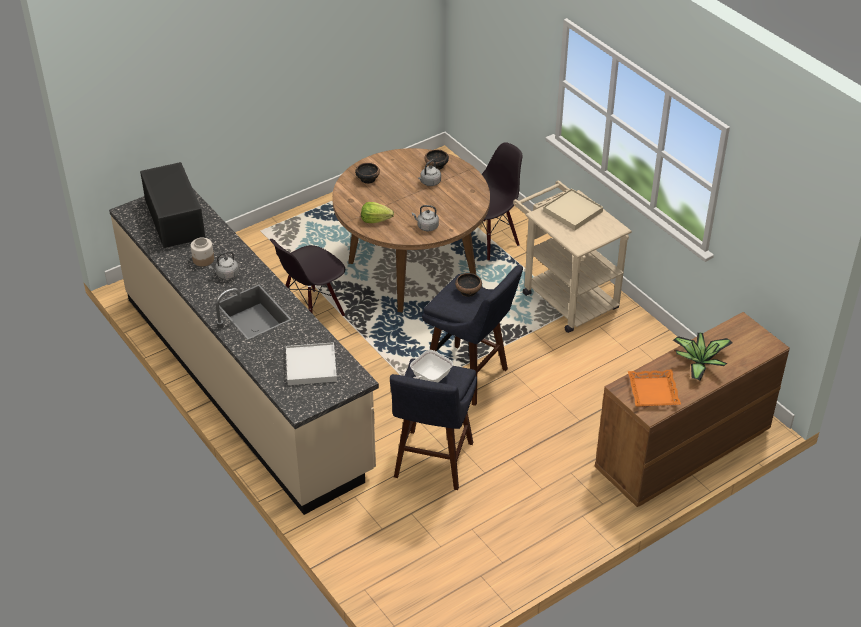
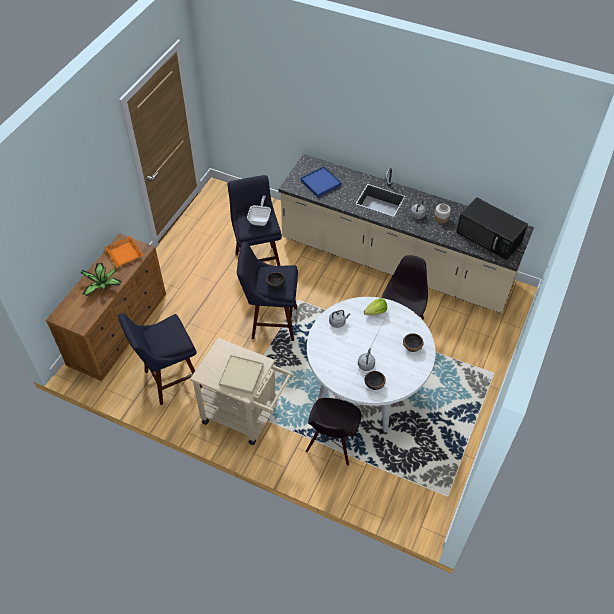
camera: 150 degrees right, 10 degrees up
(311, 366) = (321, 183): white tray -> blue tray
(412, 269) = (365, 389): brown dining table -> white dining table
(638, 364) = (169, 380): none -> blue stool

